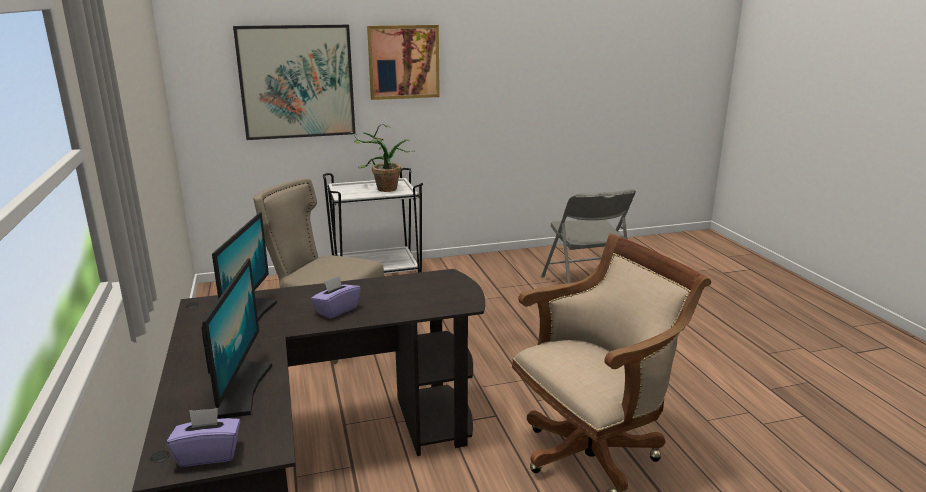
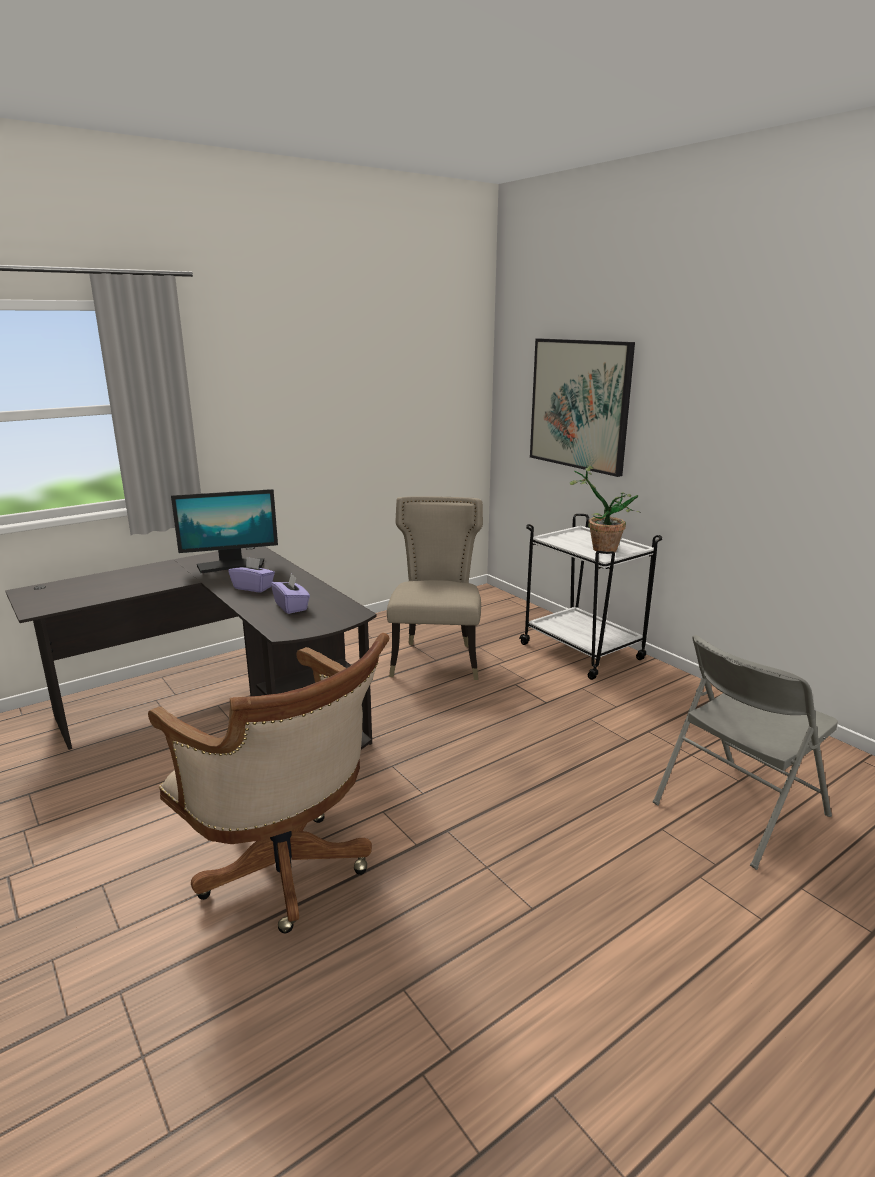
camera: 70 degrees right, 0 degrees up
(209, 454) = (36, 597): purple tissue box -> purple tissue box (291, 607)
(240, 389) = (117, 587): monitor -> none
(403, 62) = (687, 396): picture -> none

